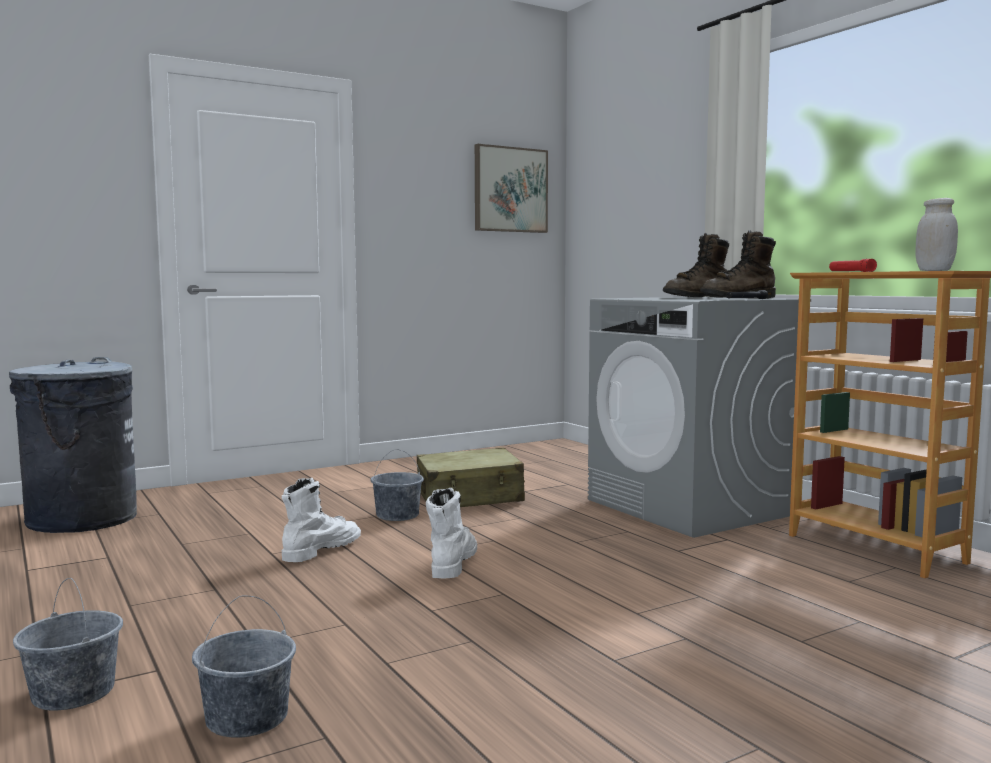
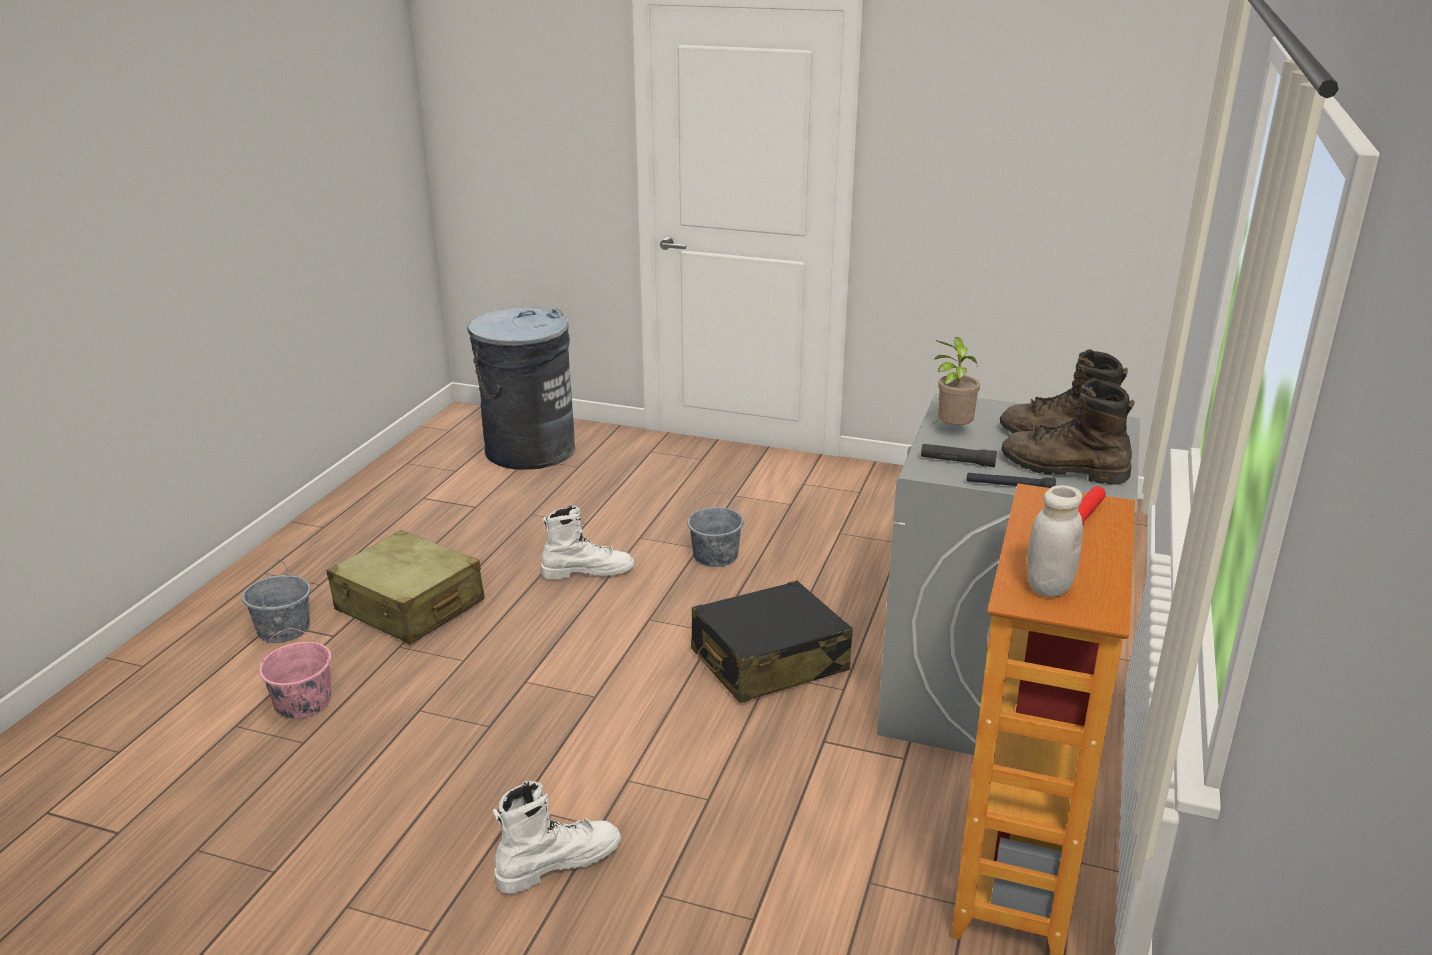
camera: 50 degrees right, 20 degrees up
(246, 718) = (302, 702): grey bucket -> pink bucket
(452, 563) = (632, 641): white boot -> white boot (558, 863)
(470, 497) = (821, 560): beige suitcase -> beige suitcase (409, 606)
(510, 190) = (1104, 138): picture -> none
(560, 538) = (768, 661): none -> black suitcase
(652, 298) = (951, 431): none -> potted plant
(697, 299) = (957, 462): none -> black flashlight

